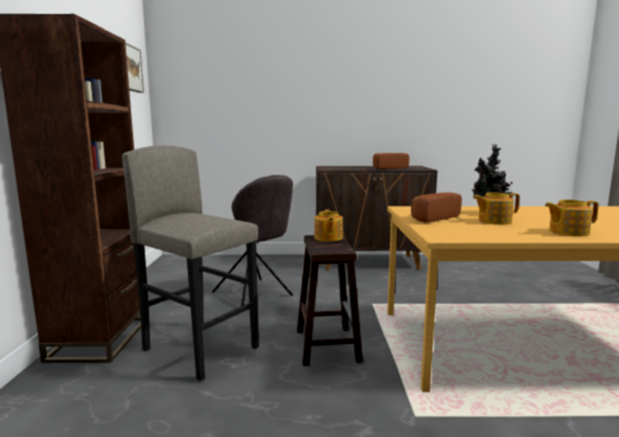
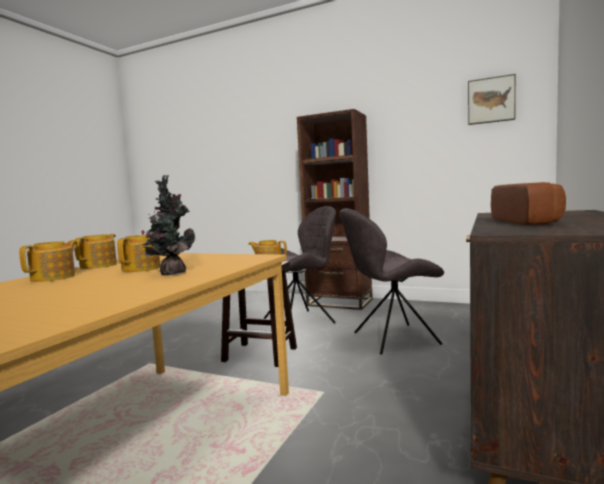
camera: 115 degrees right, 5 degrees down
(201, 348) = (301, 321): grey stool -> grey chair
(432, 218) = (201, 258): bread -> none
(516, 235) = (99, 265): none -> teapot

